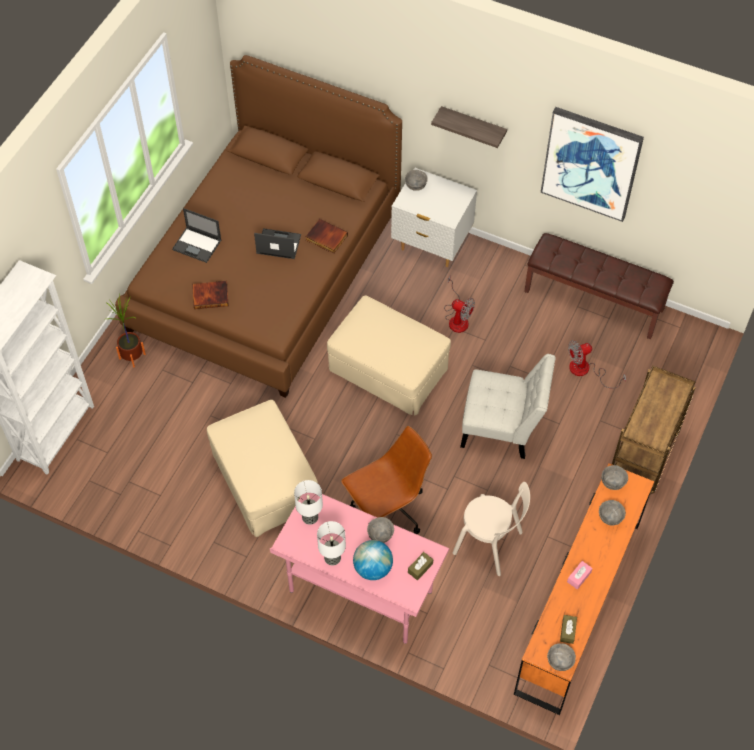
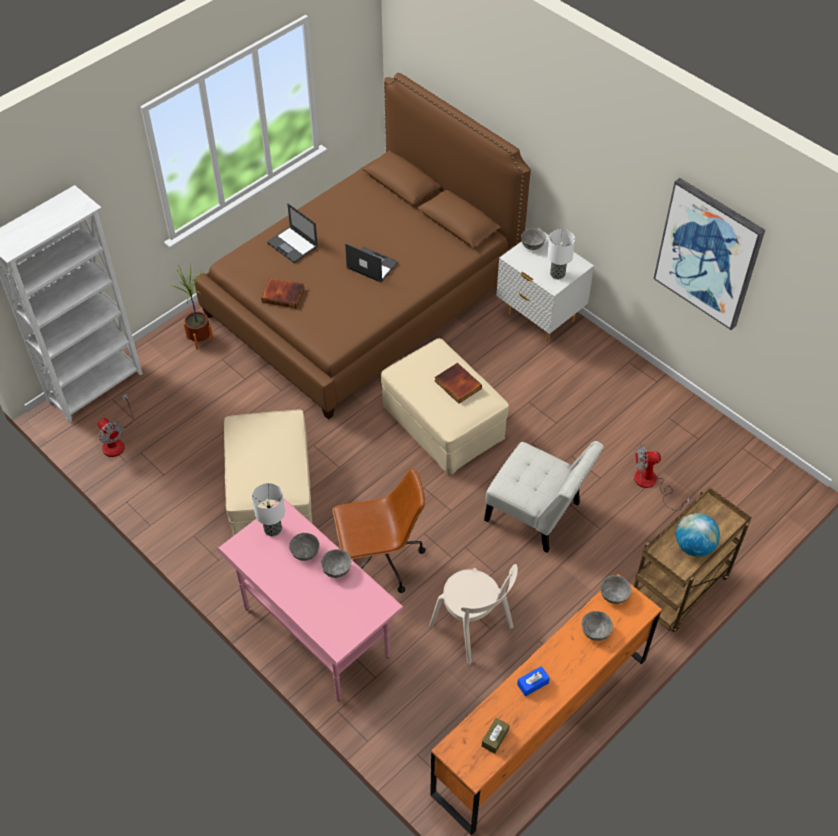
camera: 20 degrees right, 5 degrees down
(326, 238) = (421, 272): book -> book (457, 385)
(332, 557) = (276, 576): table lamp -> table lamp (558, 274)
(372, 568) = (312, 601): globe -> globe (693, 546)
(420, 568) = (362, 617): brown tissue box -> none
(457, 318) = (536, 393): fan -> fan (116, 441)
(473, 127) = (598, 190): shelf -> none
(559, 661) = (471, 767): grey bowl -> grey bowl (304, 552)
(579, 577) = (532, 684): pink tissue box -> blue tissue box
(594, 300) = (689, 416): brown bench -> none

